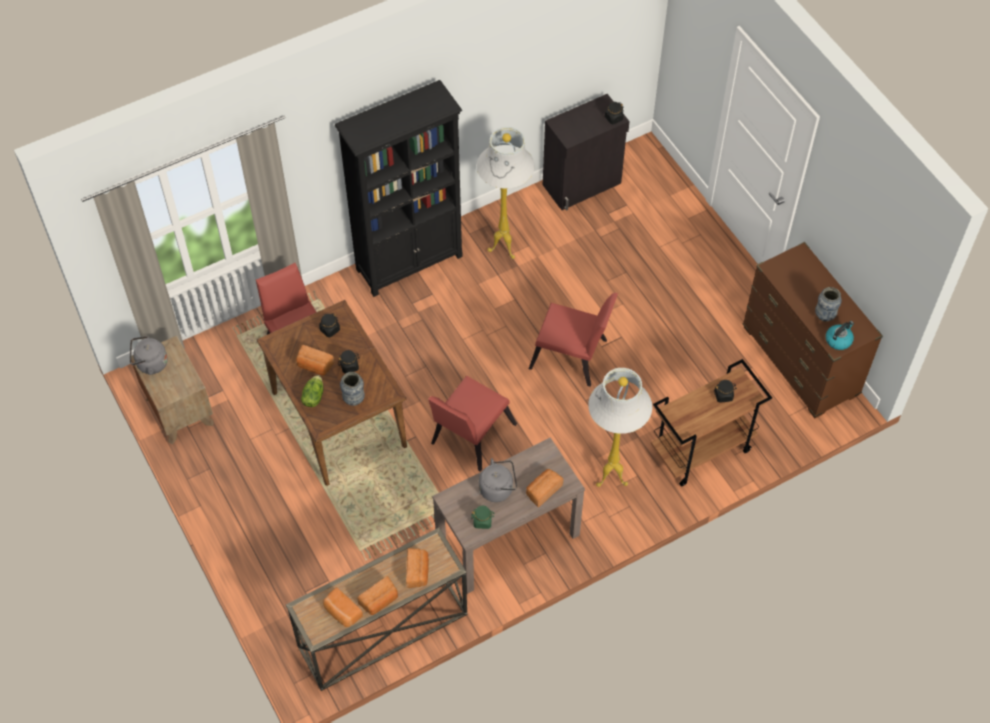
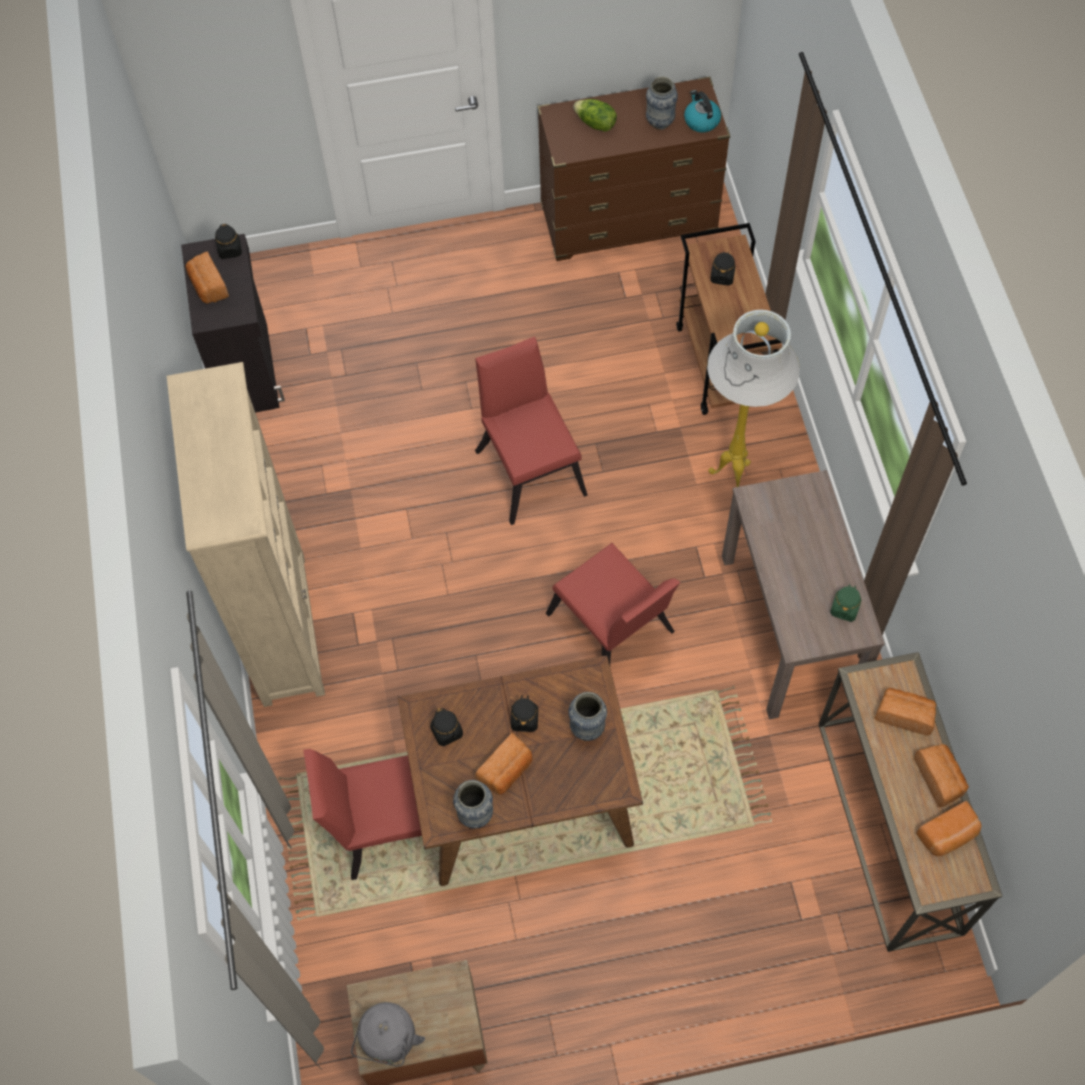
camera: 70 degrees left, 5 degrees up
(283, 358) = (475, 814): none -> vase
(313, 397) = (563, 786): lettuce -> lettuce (595, 124)
(410, 262) = (284, 628): black bookcase -> beige bookcase
(498, 488) = (797, 574): grey kettle -> none
(505, 249) = (315, 497): white floor lamp -> none
(543, 491) = (816, 520): bread -> bread (208, 286)
(572, 357) = (529, 466): red chair -> red chair turned 60 degrees counterclockwise

